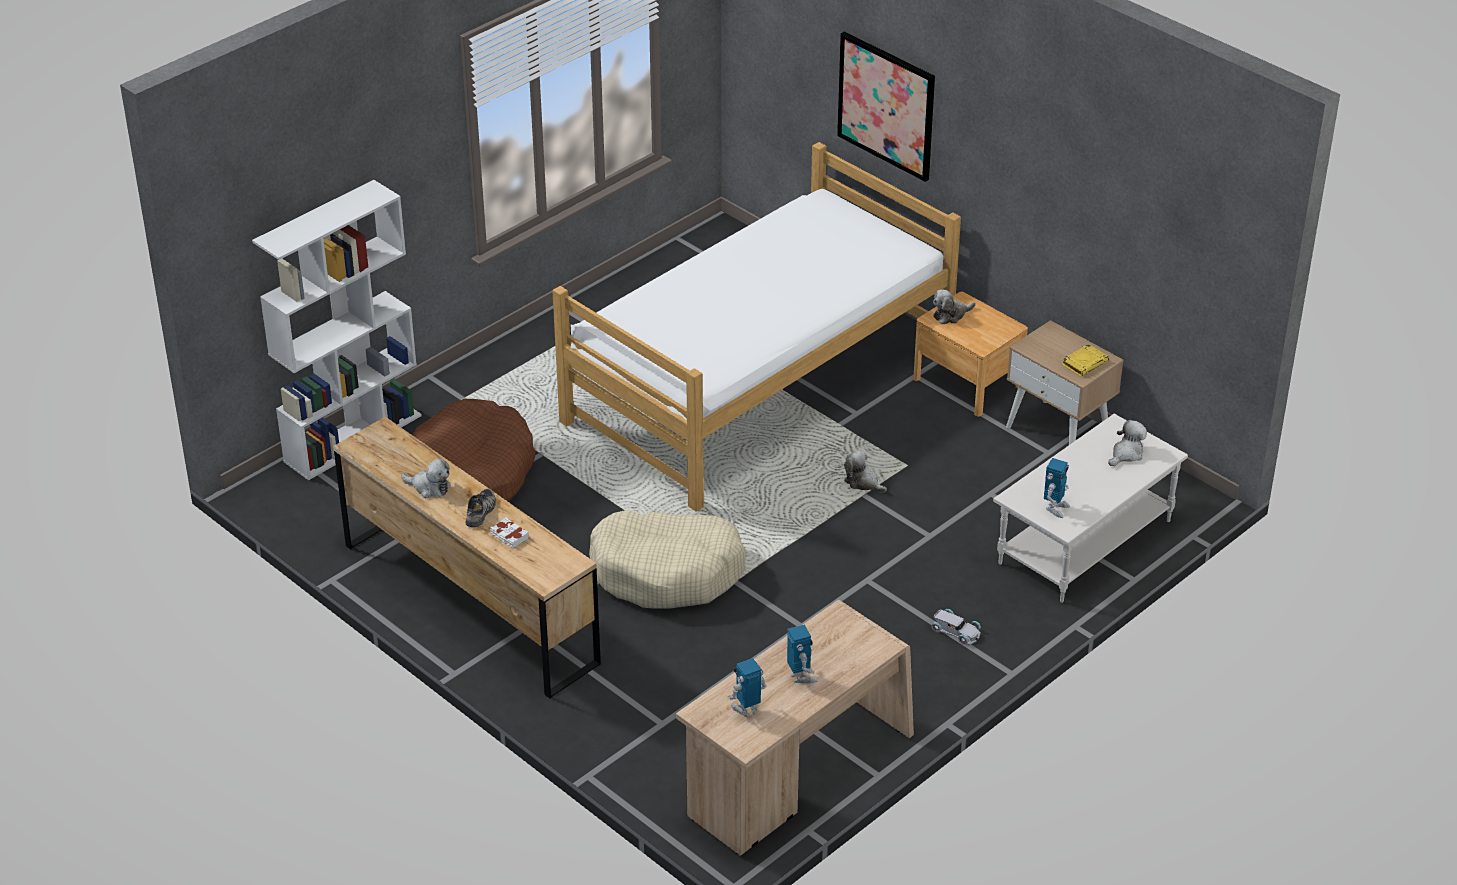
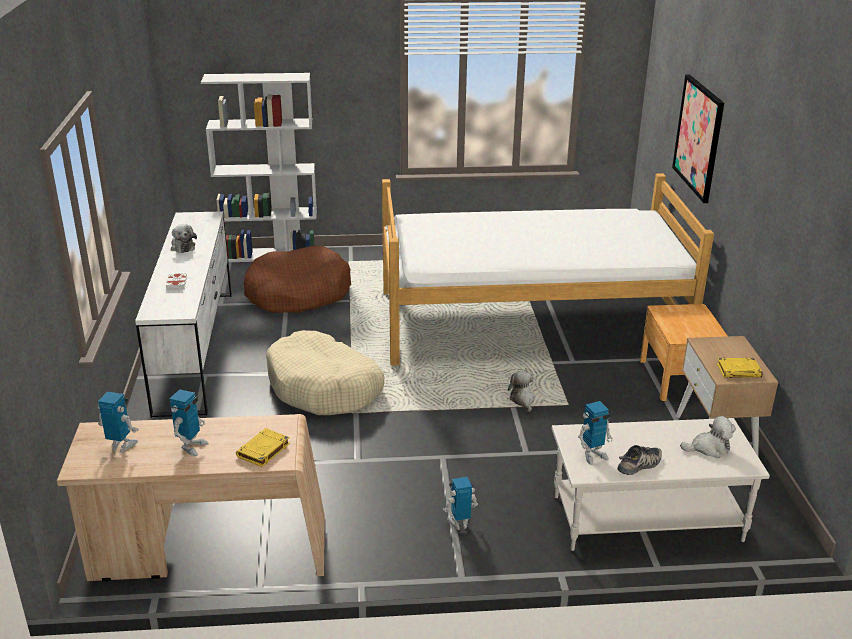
camera: 40 degrees right, 10 degrees down
(470, 603) = (196, 349): brown dresser -> white dresser
(481, 512) = (185, 268): shoe -> shoe (640, 465)
(859, 646) = (263, 450): none -> yellow book
(951, 315) = (677, 313): plush toy -> none
(956, 631) = (459, 523): white toy car -> toy robot

